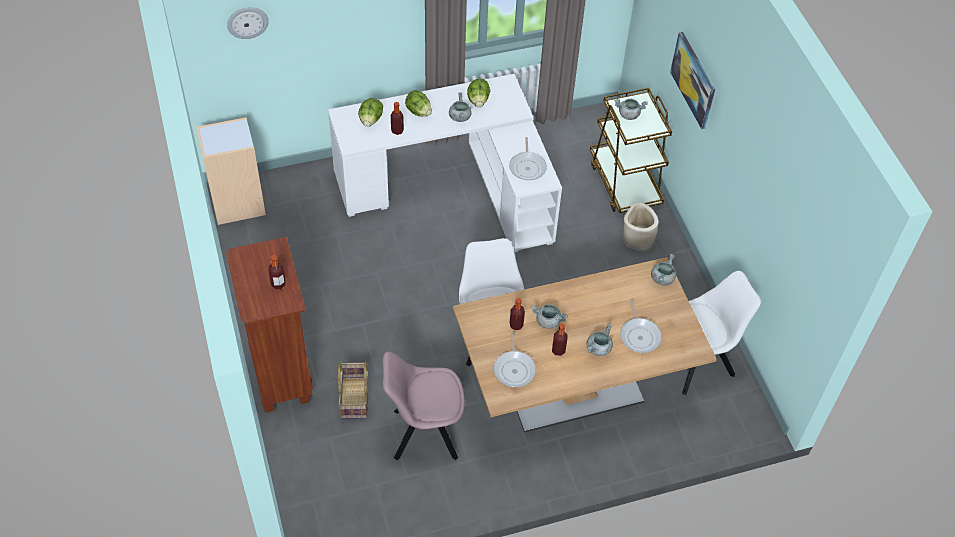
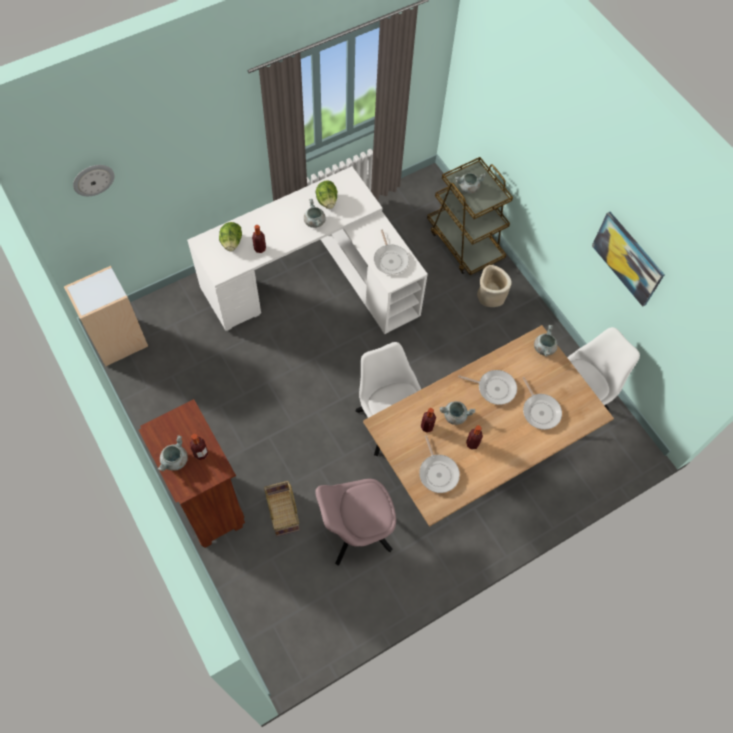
camera: 15 degrees left, 10 degrees up
(418, 112) = (274, 224): lettuce -> none
(597, 304) = (494, 388): none -> frying pan
(598, 348) = (507, 433): grey cooking pot -> grey cooking pot (175, 461)
(694, 79) = (535, 150): picture -> picture (628, 258)

